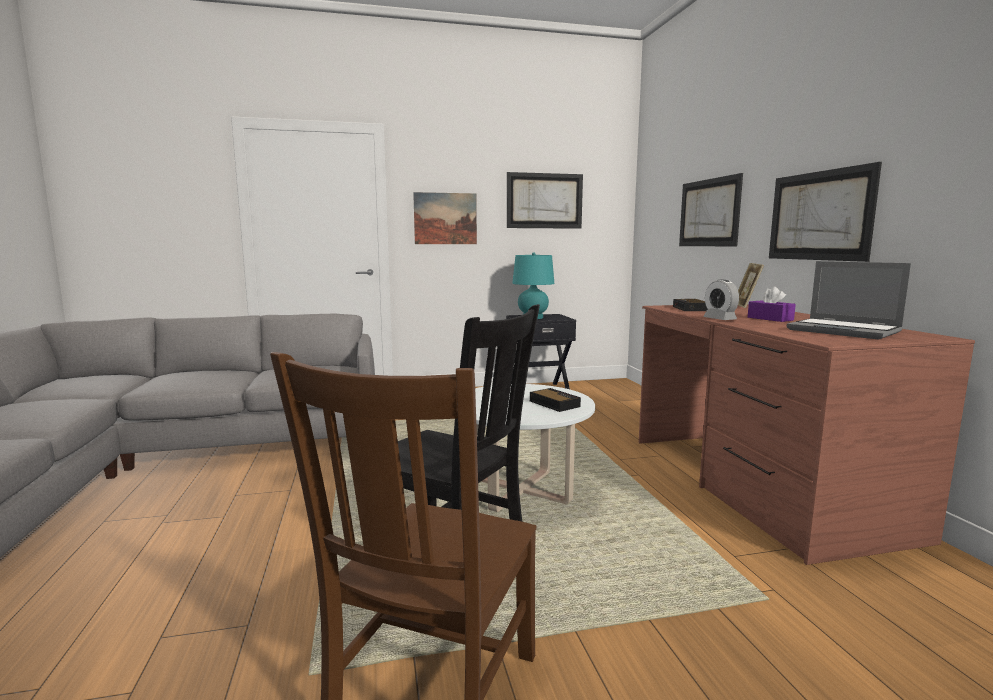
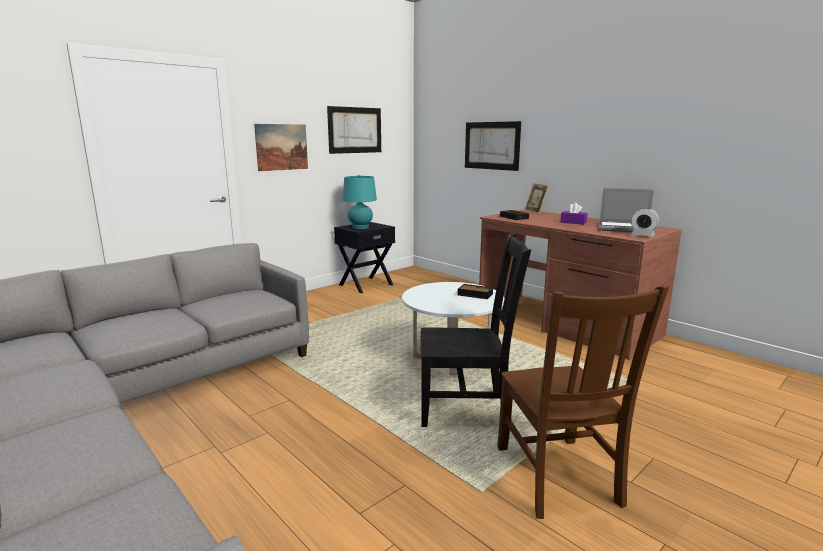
camera: 30 degrees left, 5 degrees up
(719, 319) = (551, 225): alarm clock -> alarm clock (642, 235)
(819, 216) = (582, 155): picture -> none

